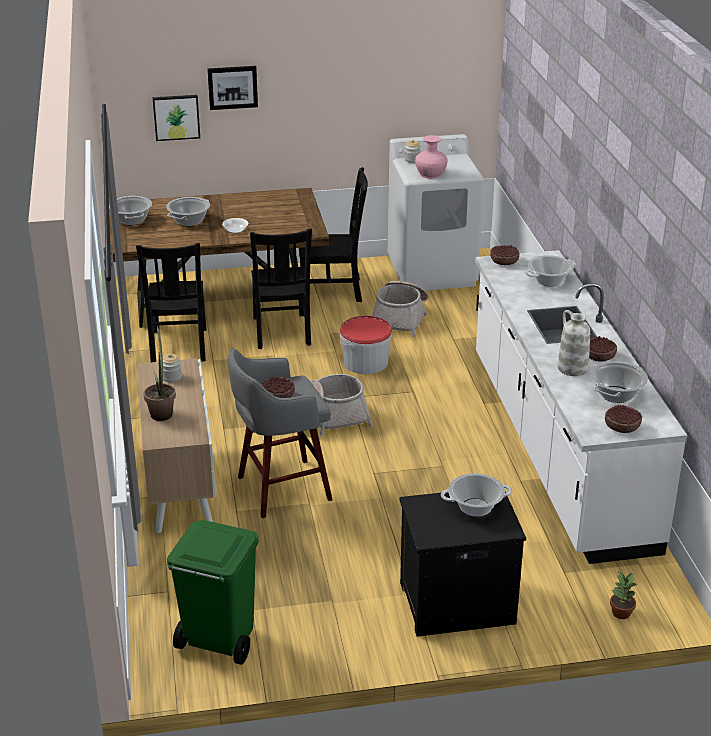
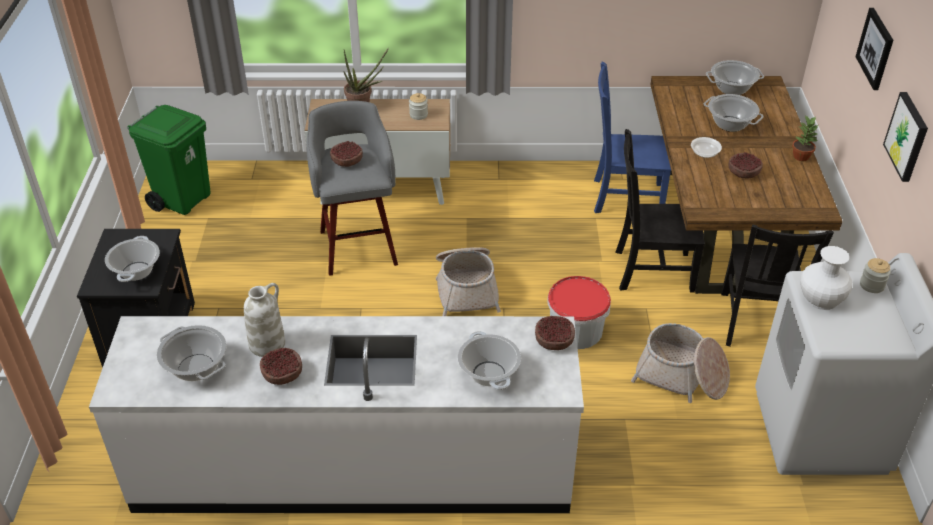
camera: 100 degrees right, 10 degrees up
(176, 117) = (846, 42): picture -> picture (907, 136)
(178, 347) = (624, 197): black chair -> blue chair
(430, 174) = (821, 298): pink vase -> white vase
(620, 613) = (72, 447): potted plant -> potted plant (801, 156)
(622, 427) = (133, 355): bowl -> bowl (743, 172)

